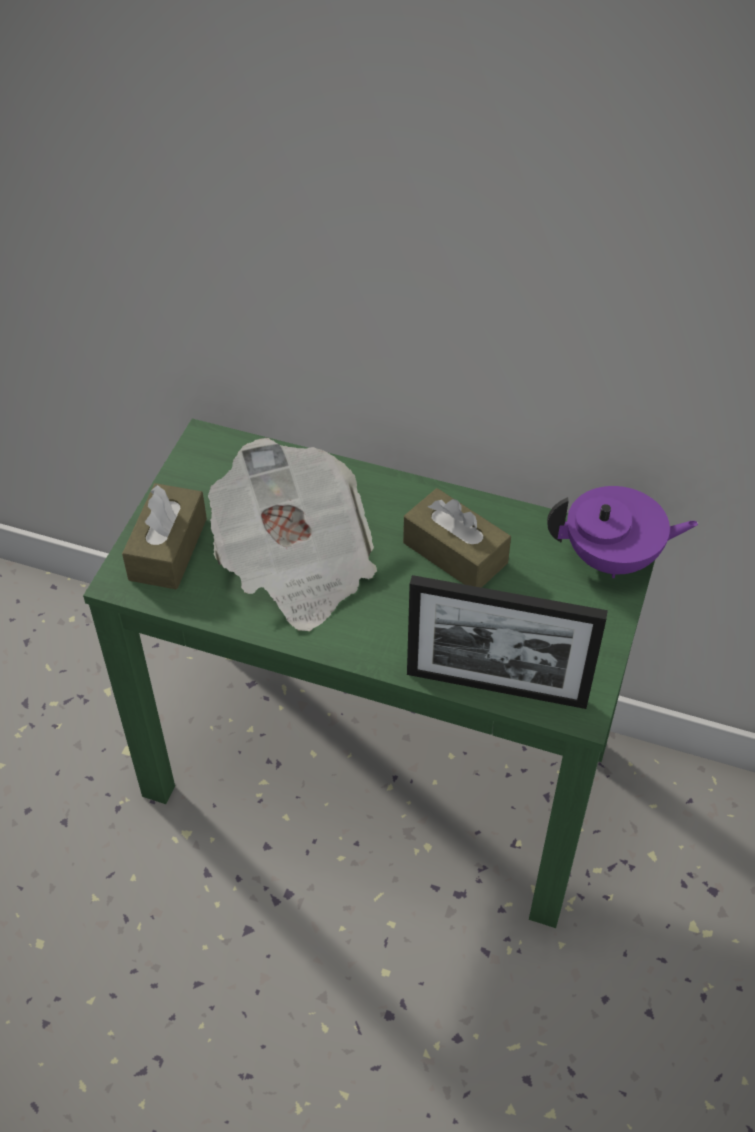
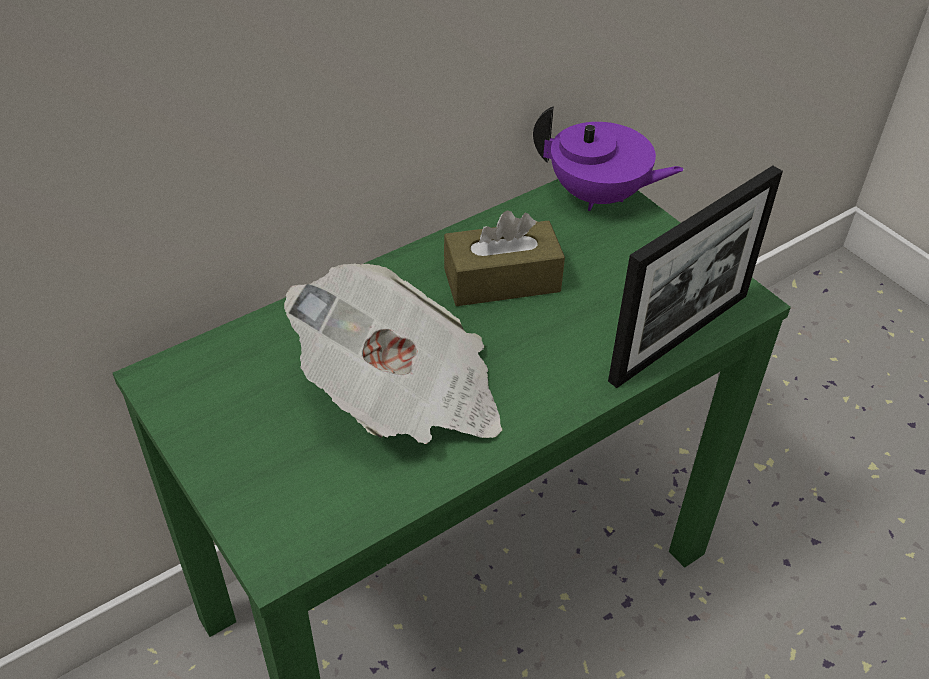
camera: 55 degrees left, 5 degrees down
(168, 549) = (275, 489): brown tissue box -> none
(613, 558) = (598, 196): purple teapot -> purple teapot turned 75 degrees clockwise

